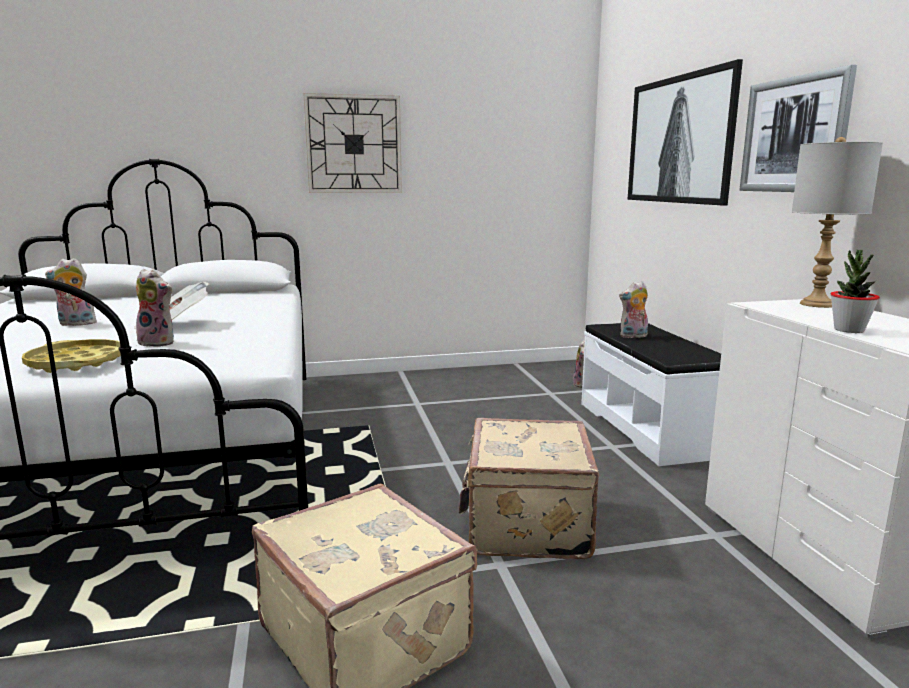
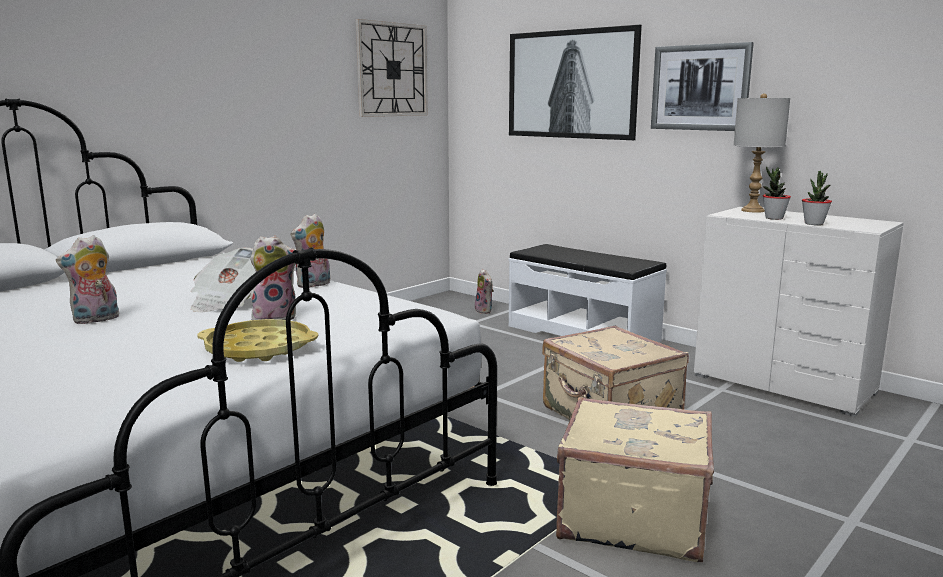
camera: 35 degrees left, 0 degrees up
(354, 144) = (244, 80): wall clock -> wall clock (392, 70)
(633, 336) = (565, 256): plush toy -> plush toy (314, 285)
(811, 316) = (774, 218): none -> potted plant

